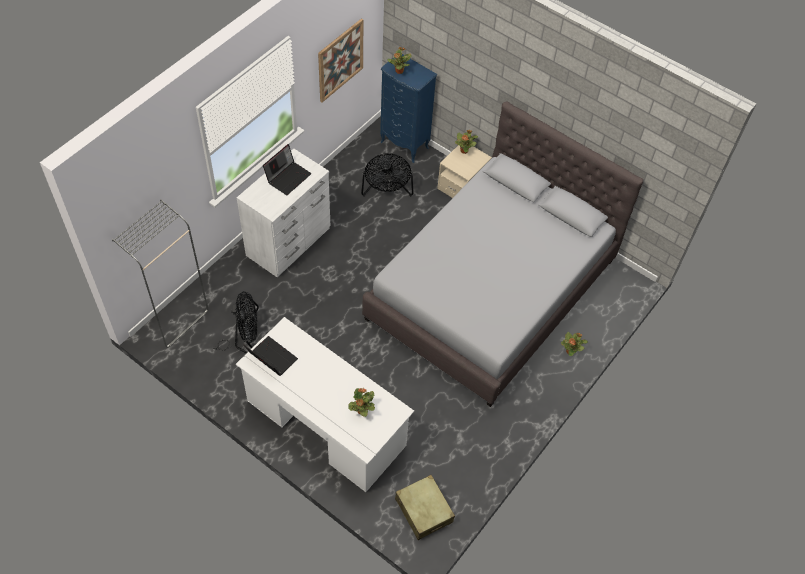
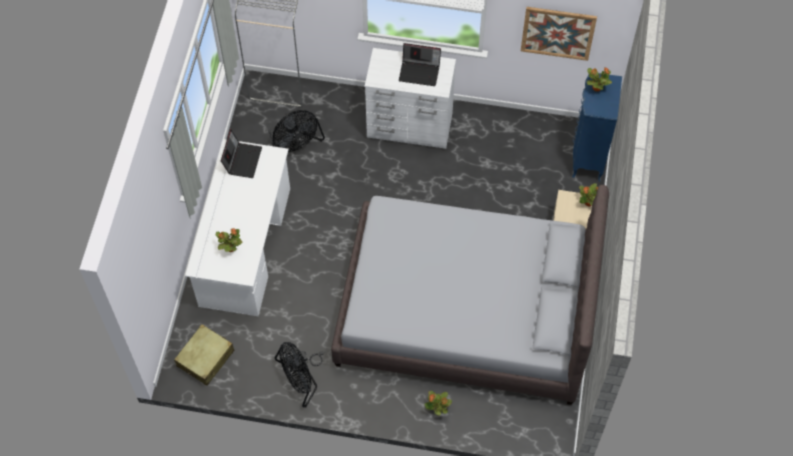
camera: 65 degrees right, 5 degrees up
(385, 188) = (523, 169): black fan -> black fan (301, 377)

